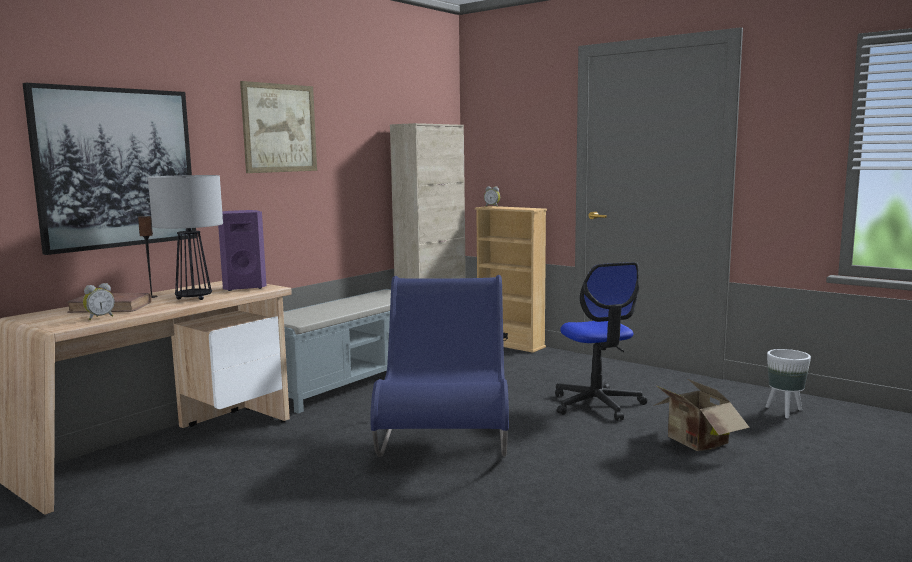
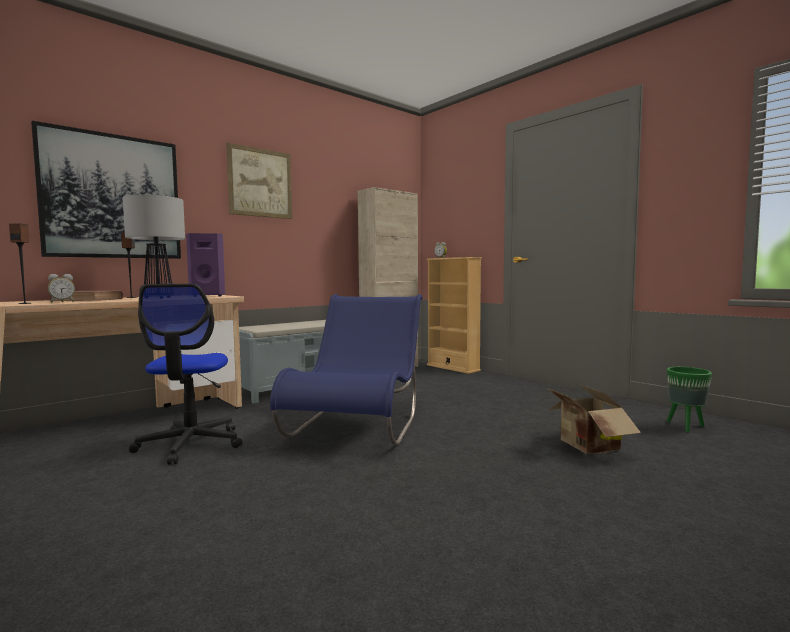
camera: 10 degrees right, 5 degrees down
(63, 325) = (25, 303): none -> speaker
(597, 404) = (504, 411): office chair -> office chair (190, 444)
(785, 412) = (686, 427): white planter -> green planter

